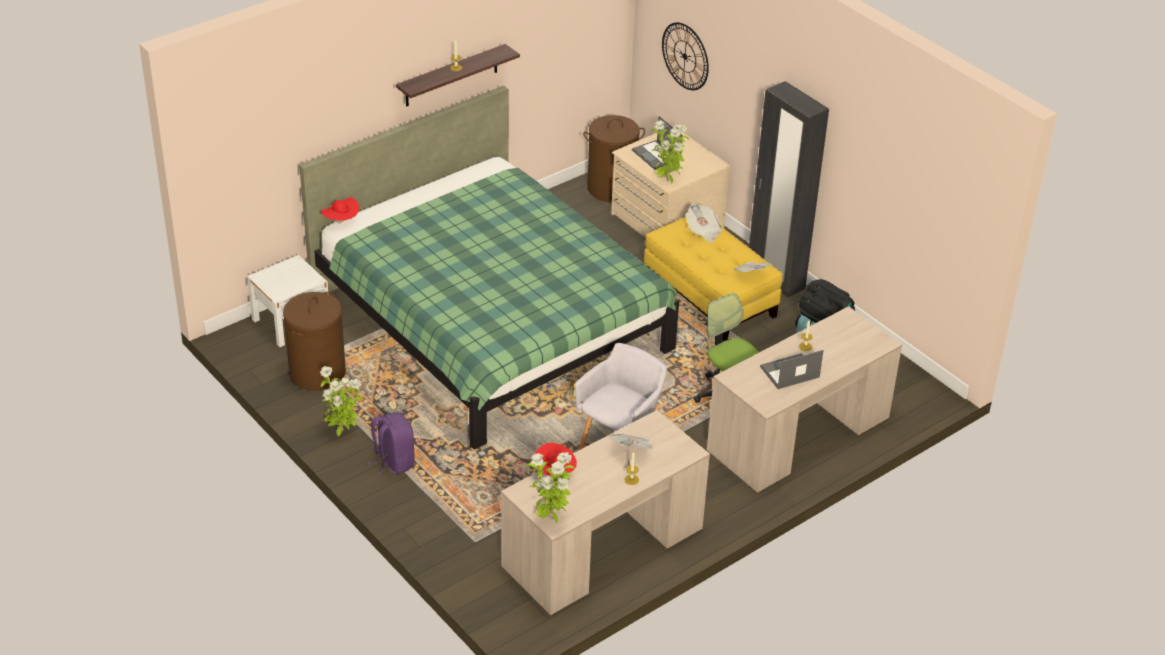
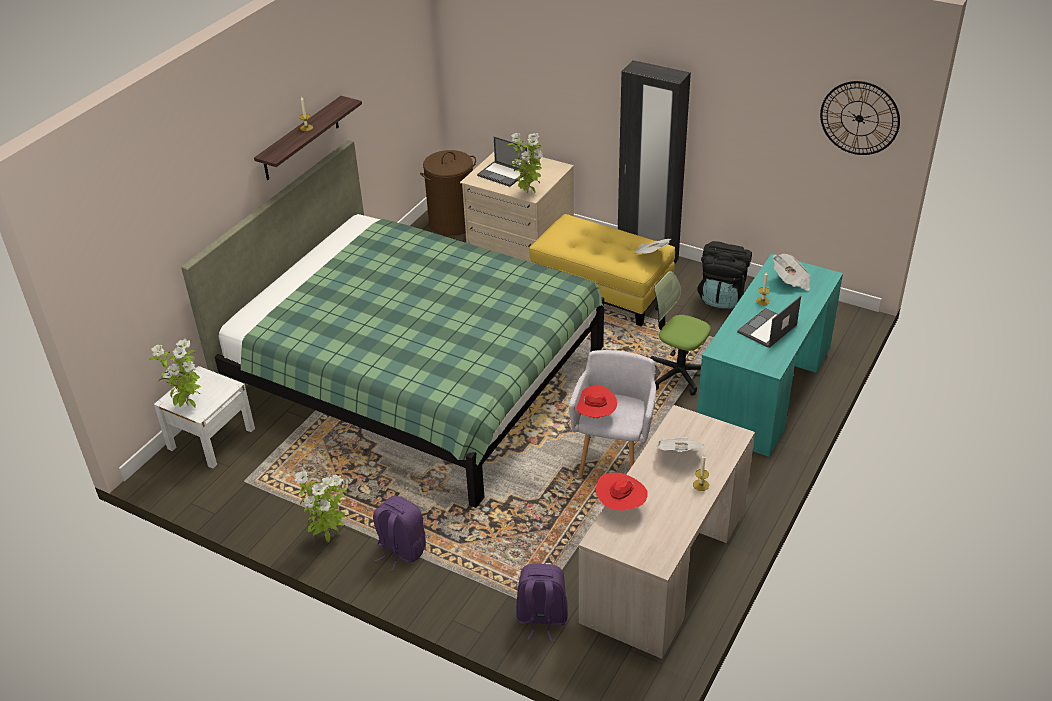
camera: 20 degrees left, 0 degrees up
(317, 373) = (268, 482): brown laundry basket -> none
(341, 222) = (236, 318): red hat -> red hat (596, 415)
(473, 552) = (541, 618): none -> purple backpack
(551, 519) = (651, 557): potted plant -> potted plant (189, 406)
(685, 56) = (504, 72): wall clock -> wall clock (859, 118)
(703, 231) = (581, 230): newspaper -> newspaper (791, 281)
(797, 433) = (764, 388): beige desk -> turquoise desk

